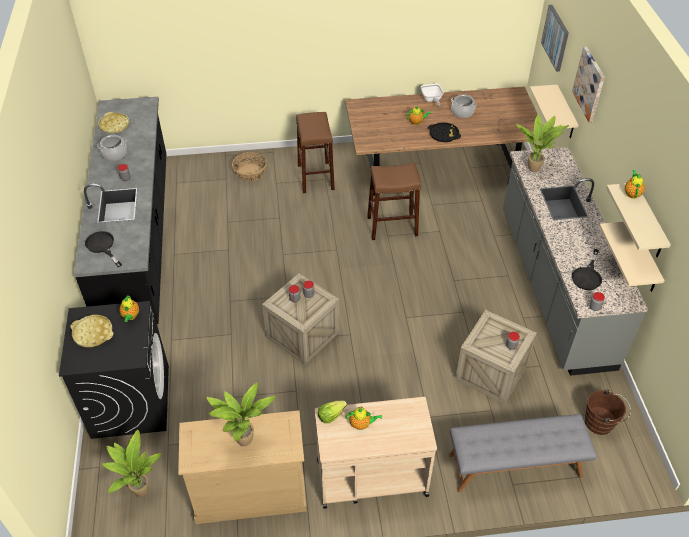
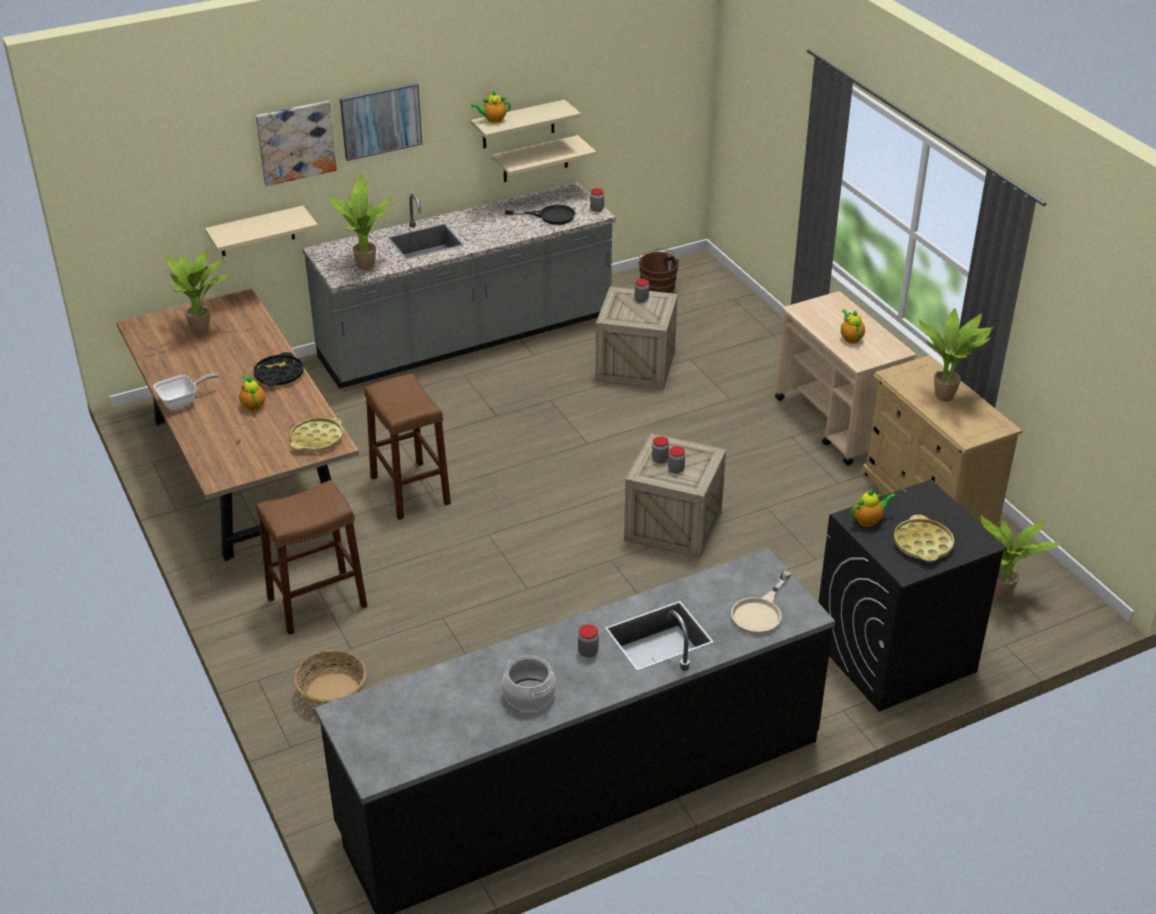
camera: 110 degrees left, 10 degrees down
(102, 246) = (760, 612): black frying pan -> beige frying pan
(114, 125) = (441, 733): yellow tray -> yellow tray (317, 439)
(331, 415) = (857, 359): lettuce -> none
(462, 112) = (209, 367): cooking pot -> none
(503, 114) = (203, 330): none -> potted plant
(515, 466) = (750, 336): grey bench -> none
(556, 37) = (152, 188): picture -> picture (380, 120)

